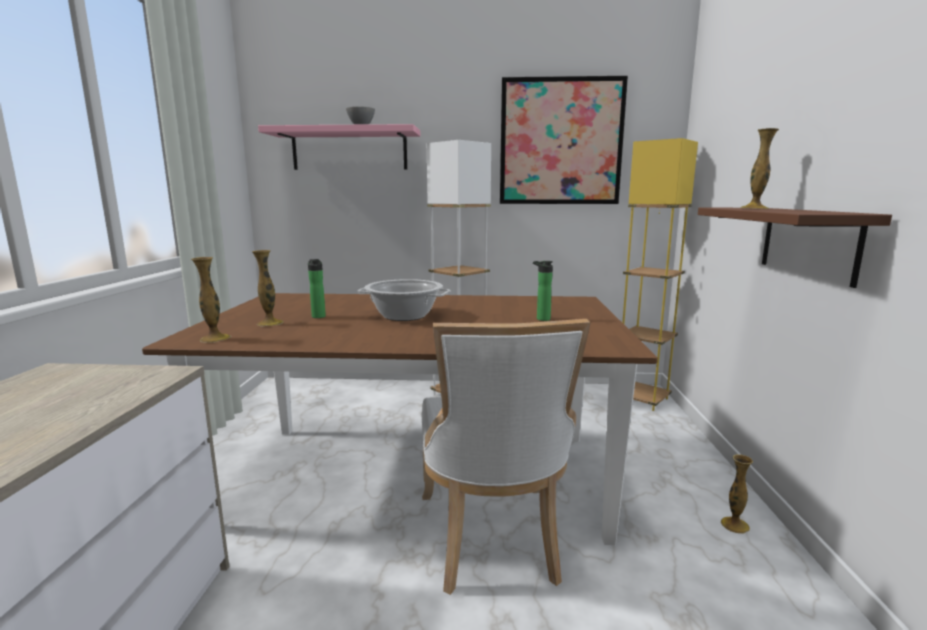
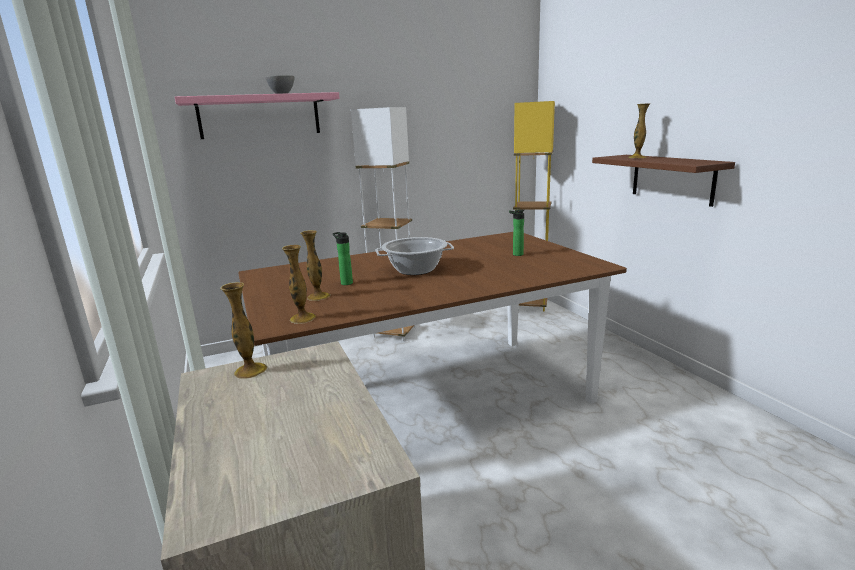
camera: 25 degrees left, 5 degrees up
(491, 539) = (523, 423): white chair -> none
(560, 142) = (449, 102): picture -> none
(734, 525) = (647, 369): vase -> vase (250, 371)

